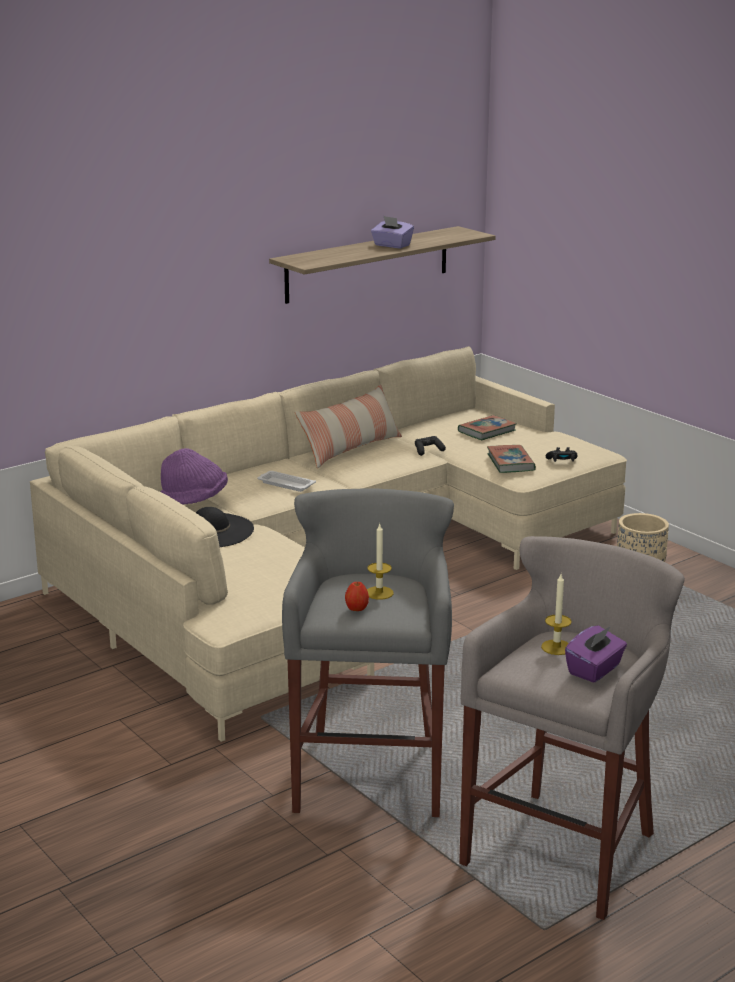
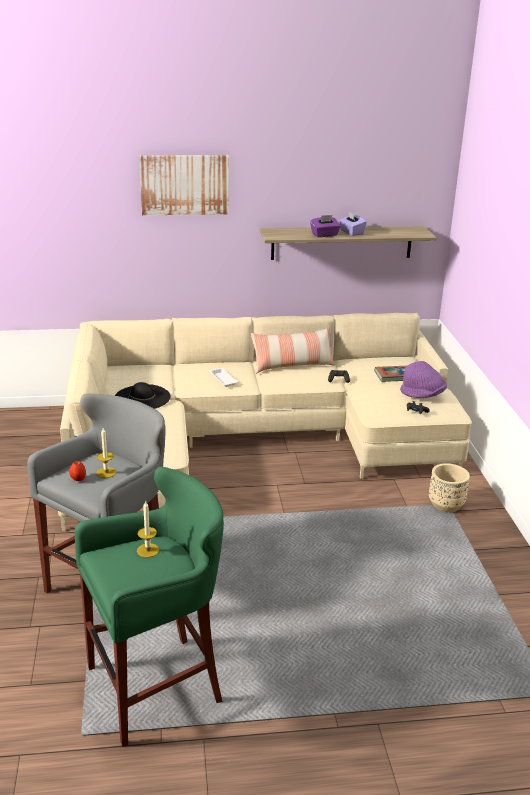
camera: 30 degrees right, 5 degrees up
(170, 207) = (184, 184): none -> picture
(194, 500) = (160, 375): purple hat -> purple hat (422, 395)
(510, 462) = (379, 403): book -> none
(564, 849) = (158, 686): grey stool -> green stool
(595, 670) = (146, 576): purple tissue box -> purple tissue box (324, 235)

